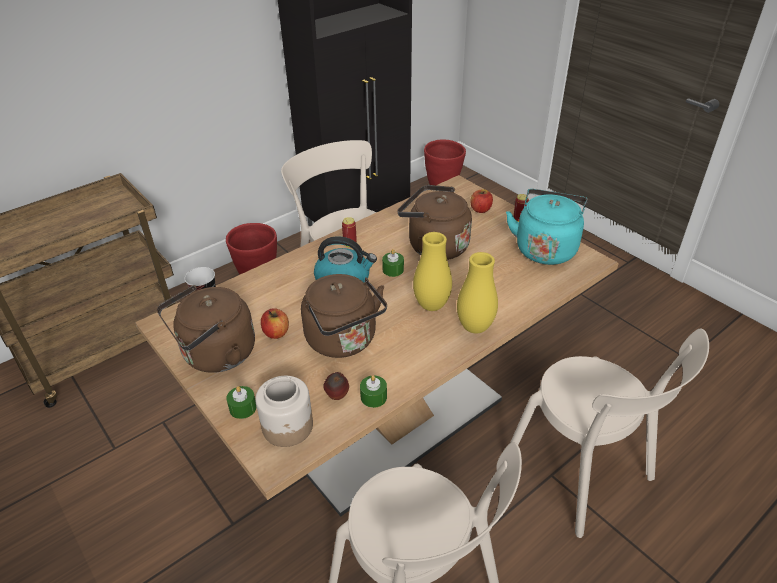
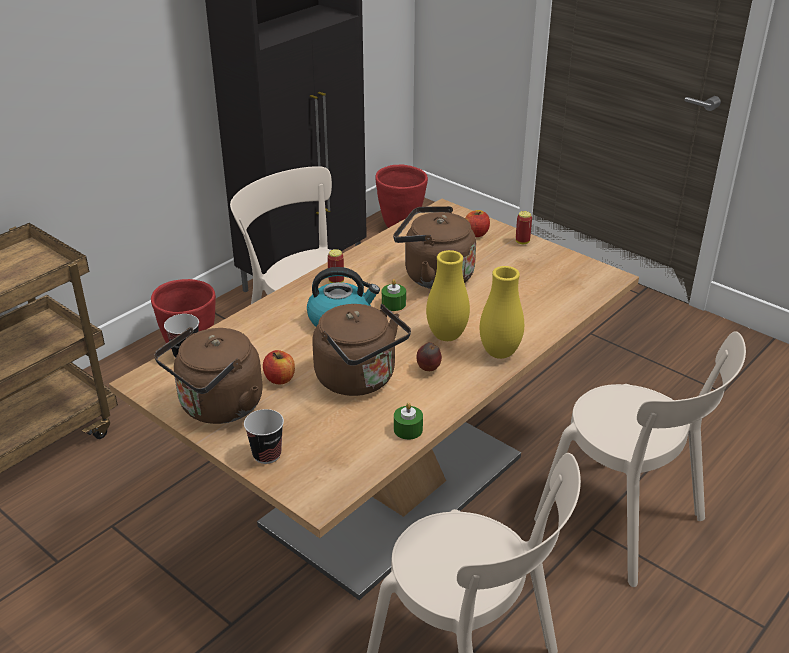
camera: 10 degrees left, 5 degrees down
(243, 408) = (267, 454): green candle -> cup
(288, 426) = (323, 467): jar -> none
(337, 397) = (368, 433): apple -> apple (428, 370)
(545, 248) = (557, 268): turquoise kettle -> none

